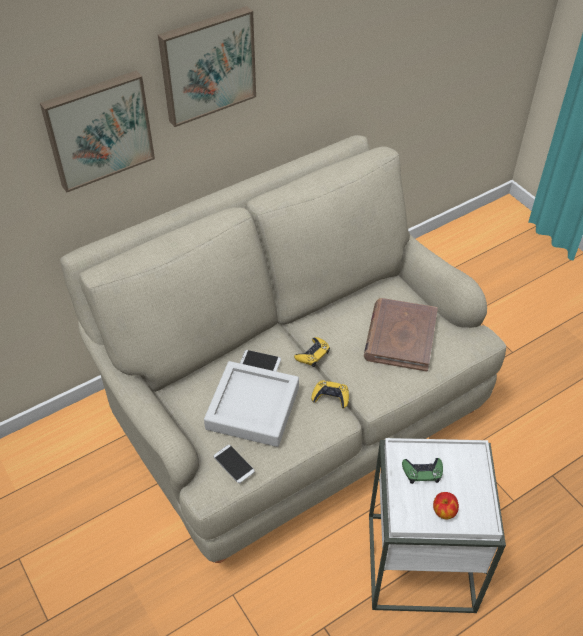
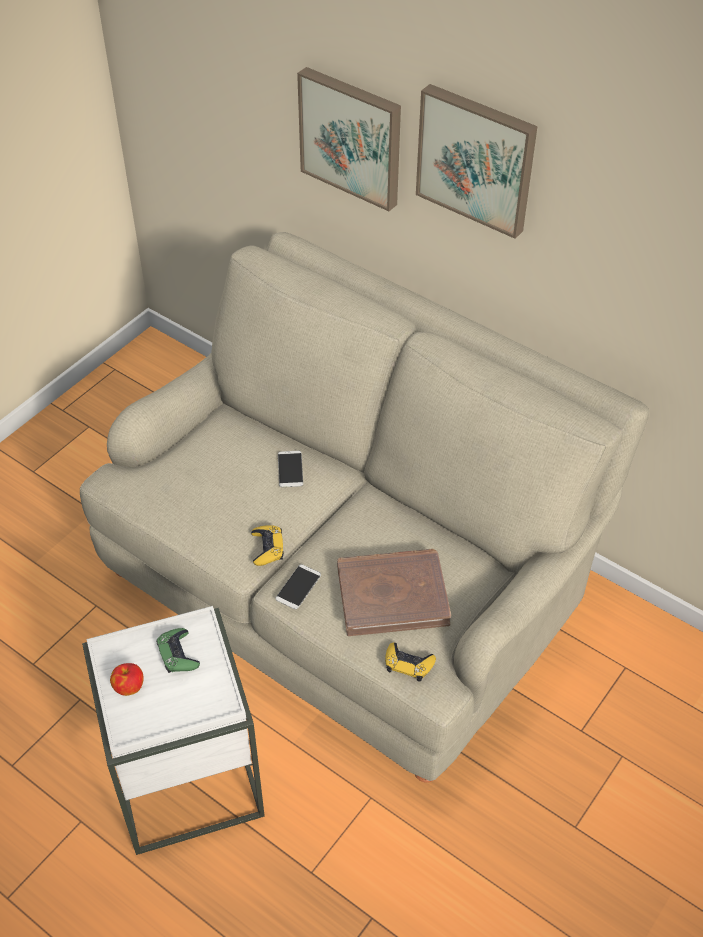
camera: 70 degrees right, 0 degrees up
(233, 464) = (143, 487): phone -> phone (298, 587)
(253, 408) = (221, 481): grey tray -> none
(312, 354) = (325, 515): yellow game controller -> yellow game controller (408, 664)

